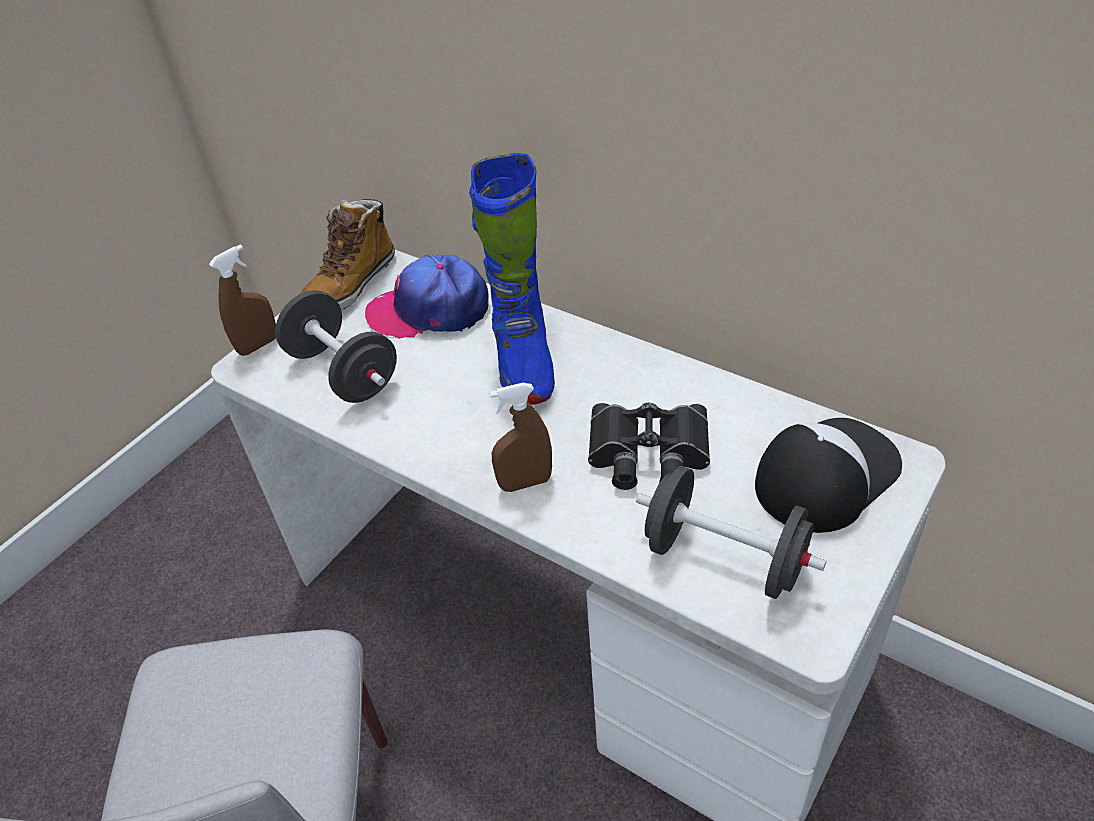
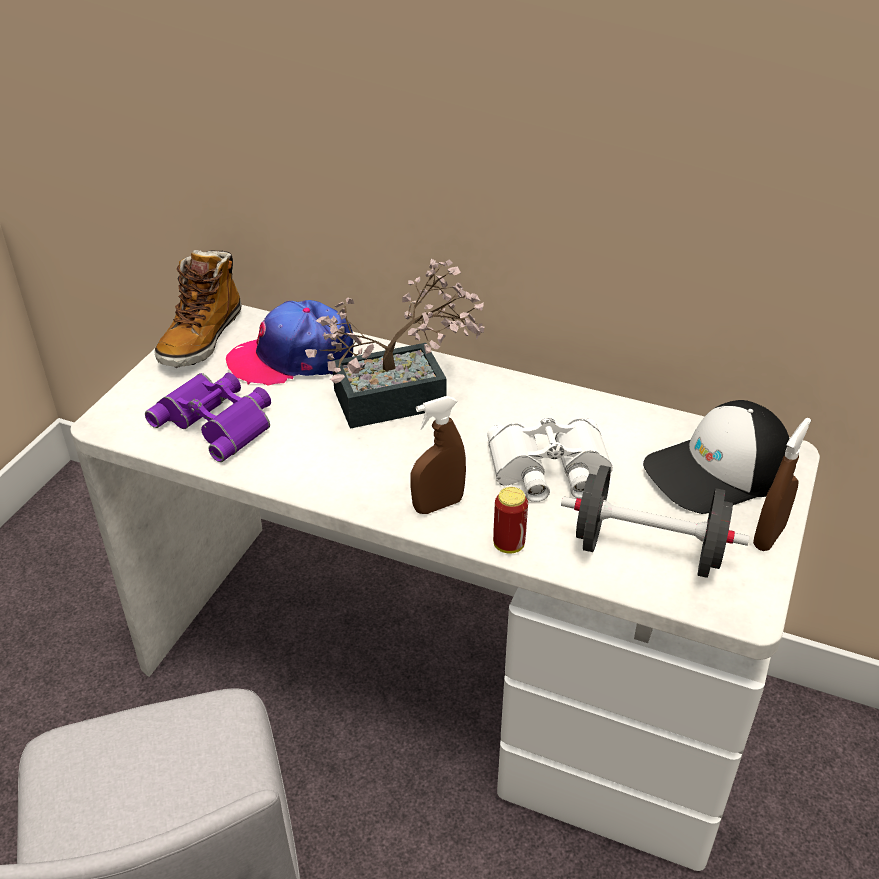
camera: 15 degrees left, 5 degrees down
(258, 345) = (117, 402): brown spray bottle -> brown spray bottle (769, 536)
(343, 372) = (218, 421): black dumbbell -> purple binoculars
(523, 361) = (403, 397): blue boot -> potted plant
(583, 535) = (508, 545): none -> can
(647, 454) = (549, 469): black binoculars -> white binoculars
(825, 474) = (717, 472): cap -> cap turned 150 degrees counterclockwise

